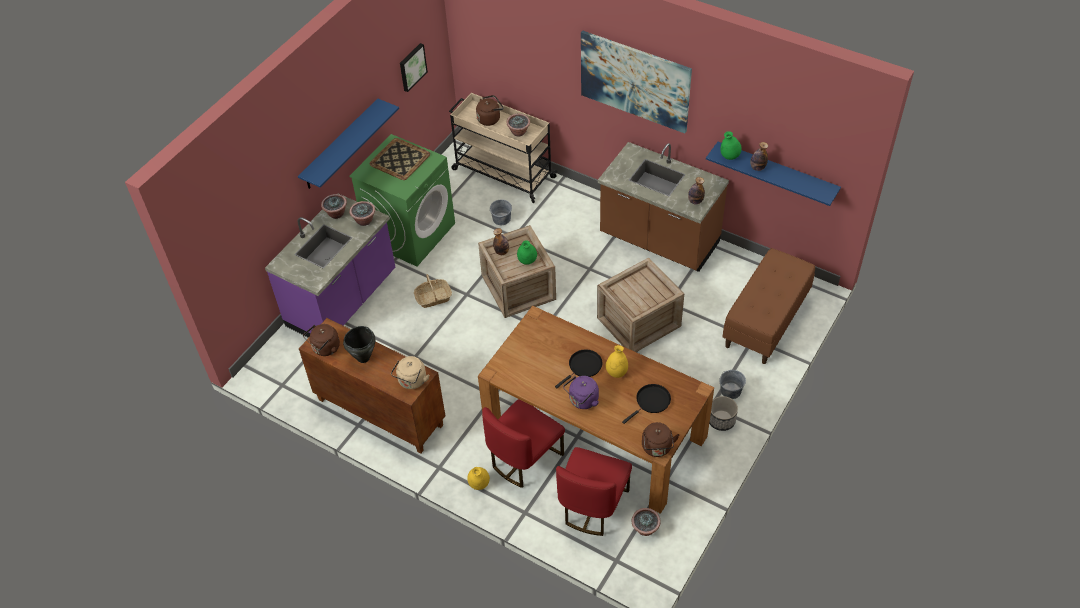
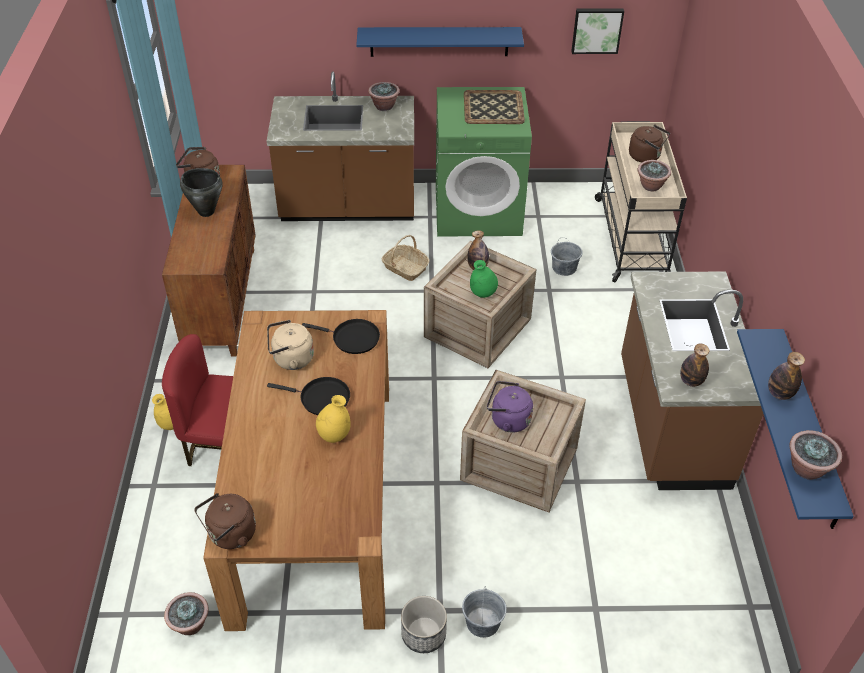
camera: 55 degrees right, 5 degrees down
(343, 300) = (348, 207): purple counter -> brown counter
(364, 221) = (391, 127): potted plant -> potted plant (807, 468)
(411, 381) = (196, 260): beige kettle -> beige kettle (290, 359)
(582, 401) = (264, 421): purple kettle -> purple kettle (508, 420)
(592, 506) = (198, 549): red chair -> none
(635, 81) = (759, 177): picture -> none
(651, 402) = (307, 494): black frying pan -> black frying pan (352, 338)
(729, 157) = (767, 353): green vase -> none
(766, 321) = (640, 611): brown bench -> none

